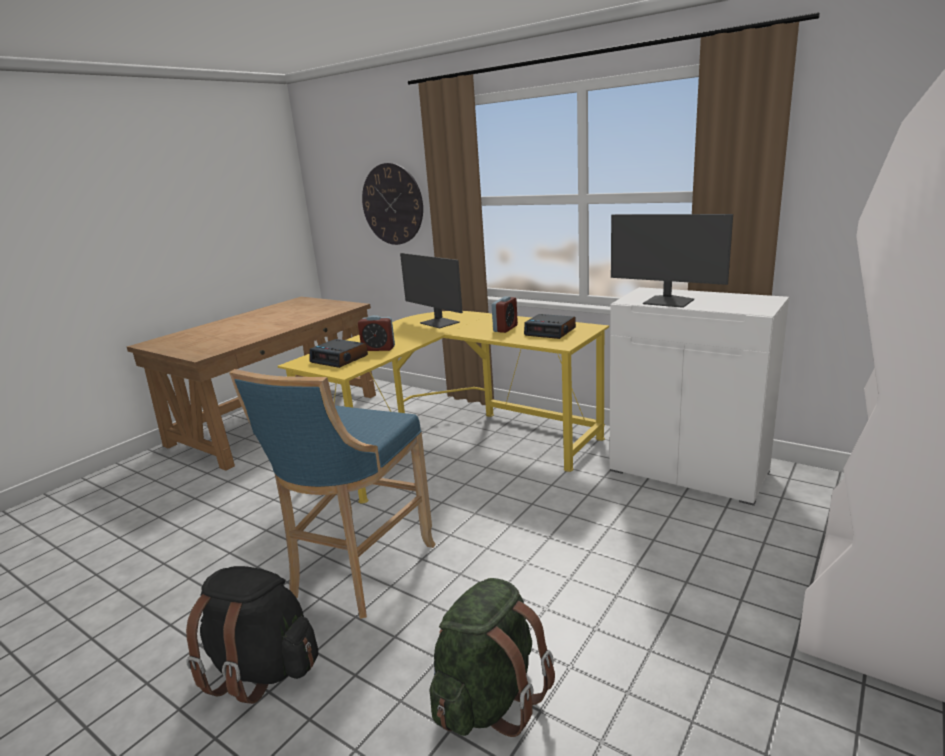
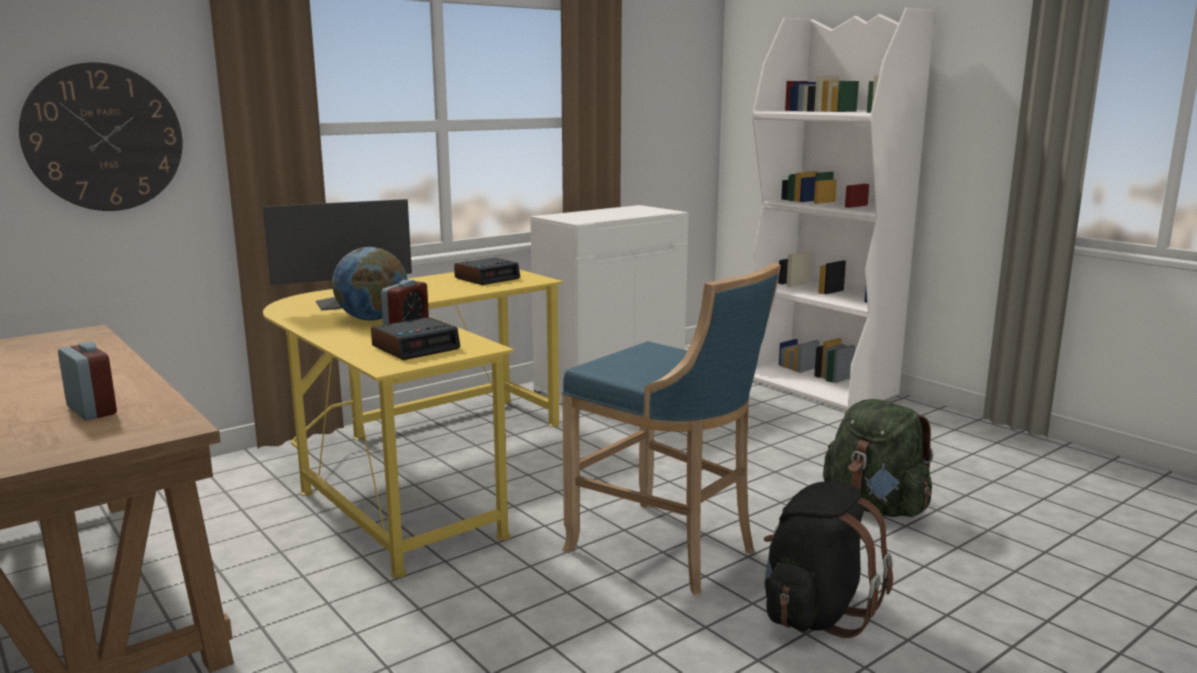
camera: 75 degrees left, 5 degrees down
(404, 336) = (372, 319): none -> globe
(505, 328) = (438, 287): alarm clock -> alarm clock (91, 410)
(668, 302) = (603, 217): monitor -> none

